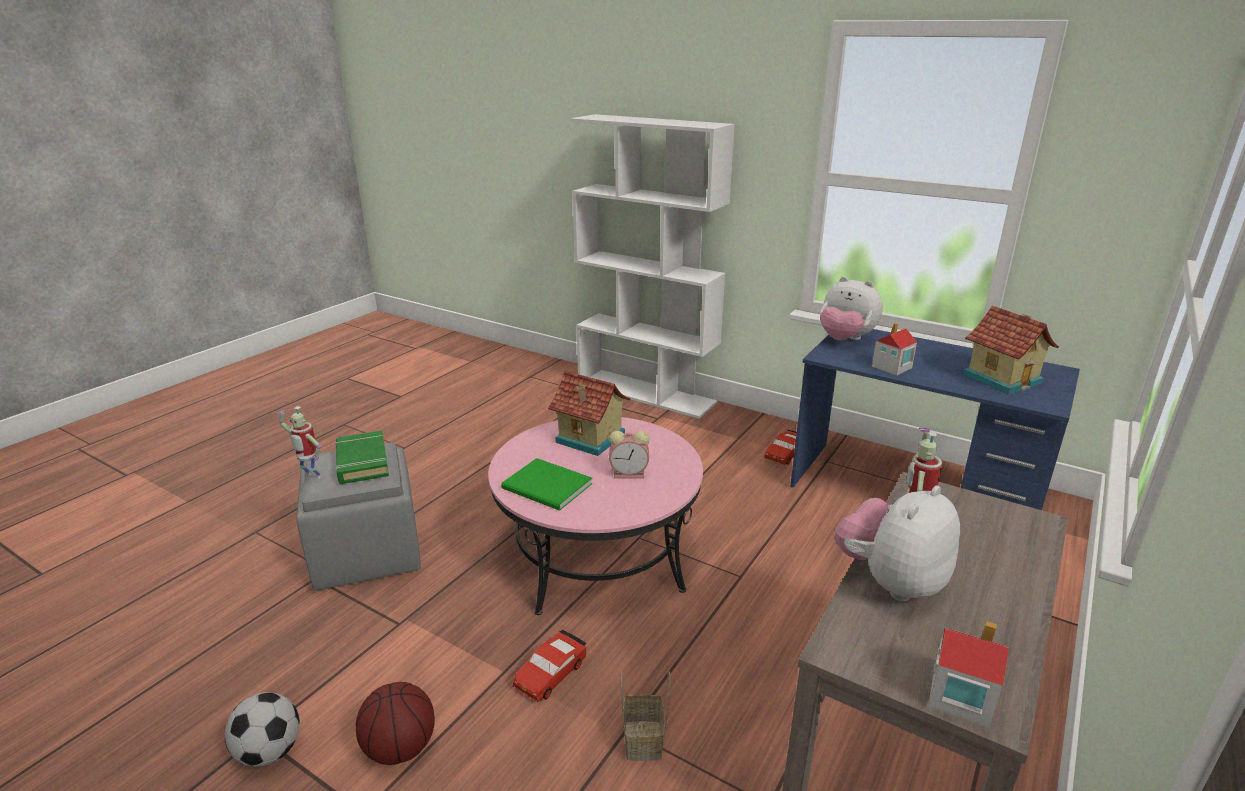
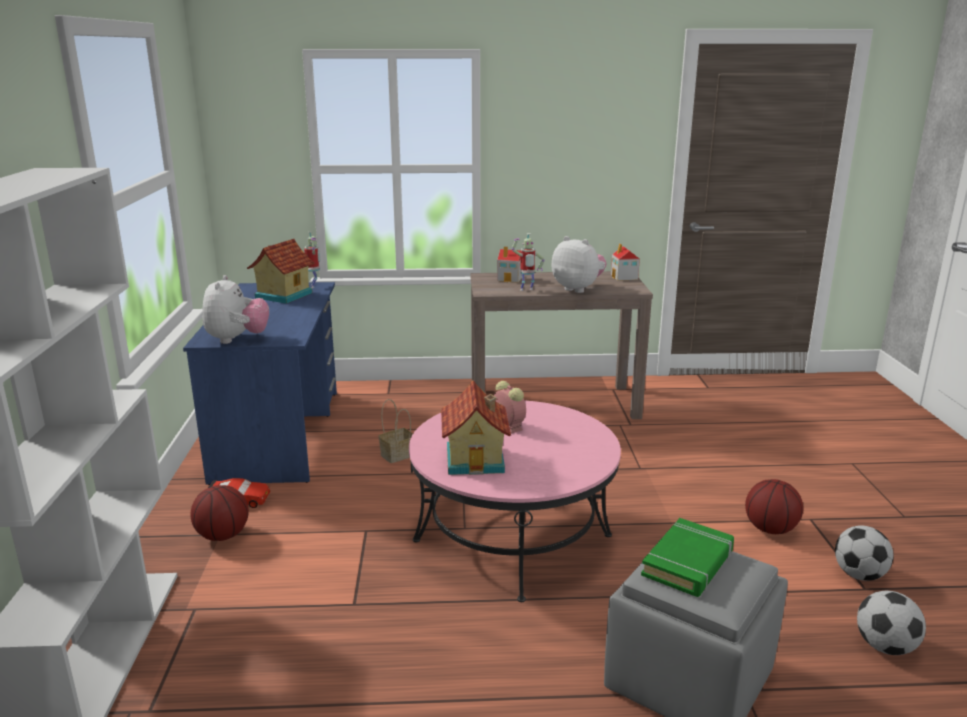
camera: 125 degrees left, 5 degrees down
(225, 676) = (885, 647): none -> football
(311, 477) = (755, 578): toy robot -> toy robot (314, 286)
(548, 488) = (574, 448): green book -> none
(550, 673) = (645, 505): red toy car -> none
(644, 742) = (638, 461): basket -> basket (398, 454)
(734, 439) = (223, 536): none -> basketball
(891, 367) = (293, 320): toy house -> toy house (510, 279)
(891, 582) = (578, 289): plush toy -> plush toy turned 150 degrees counterclockwise

